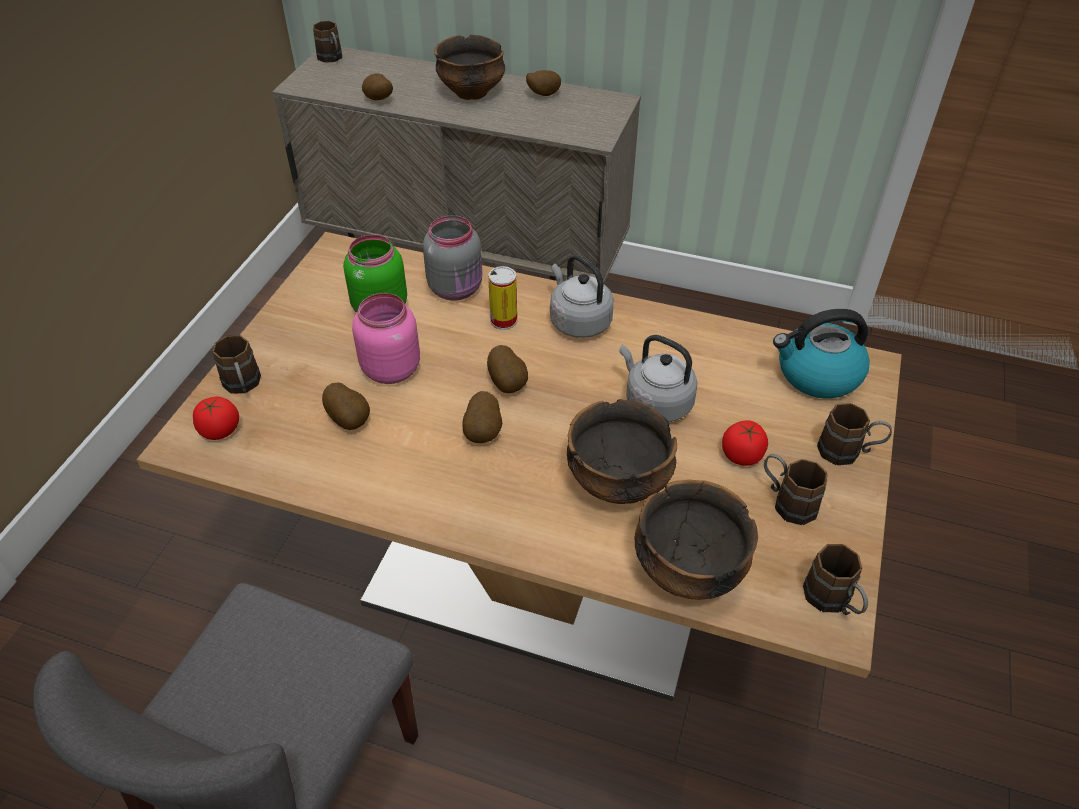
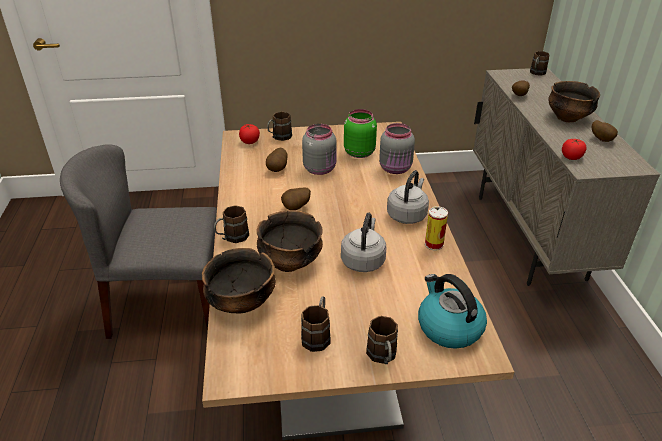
camera: 65 degrees right, 10 degrees down
(391, 368) = (320, 169): pink jar -> grey jar
(503, 320) = (384, 190): can -> can (434, 244)
(508, 384) = (337, 205): potato -> none
(742, 455) = (344, 306): tomato -> tomato (571, 157)
(833, 602) = (246, 372): brown mug -> brown mug (232, 238)

